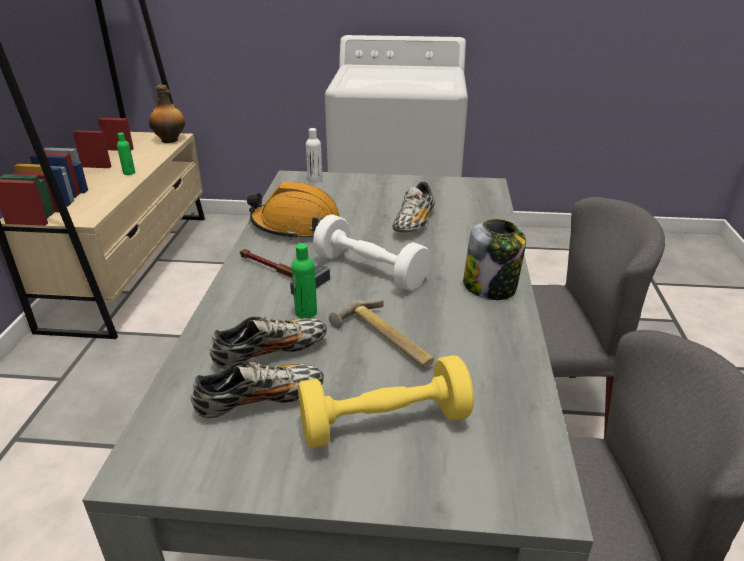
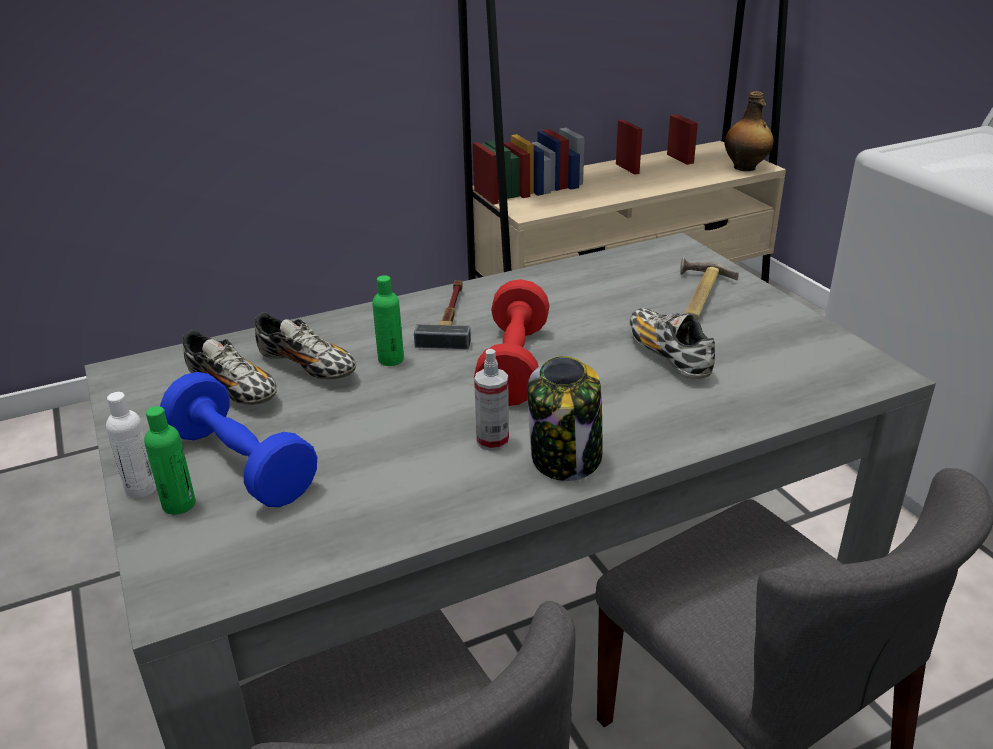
camera: 60 degrees right, 0 degrees up
(129, 173) = (640, 186): green bottle -> green bottle (179, 504)
(296, 226) = (560, 291): orange hard hat -> none
(315, 179) = (691, 258): white bottle -> white bottle (141, 488)
(370, 270) = (514, 365): white dumbbell -> red dumbbell
(383, 340) = (380, 419): hammer -> hammer (696, 296)
(384, 423) = (242, 464): yellow dumbbell -> blue dumbbell
(414, 223) = (667, 355): shoe -> shoe turned 75 degrees clockwise
(451, 305) = (492, 441): none -> spray bottle

